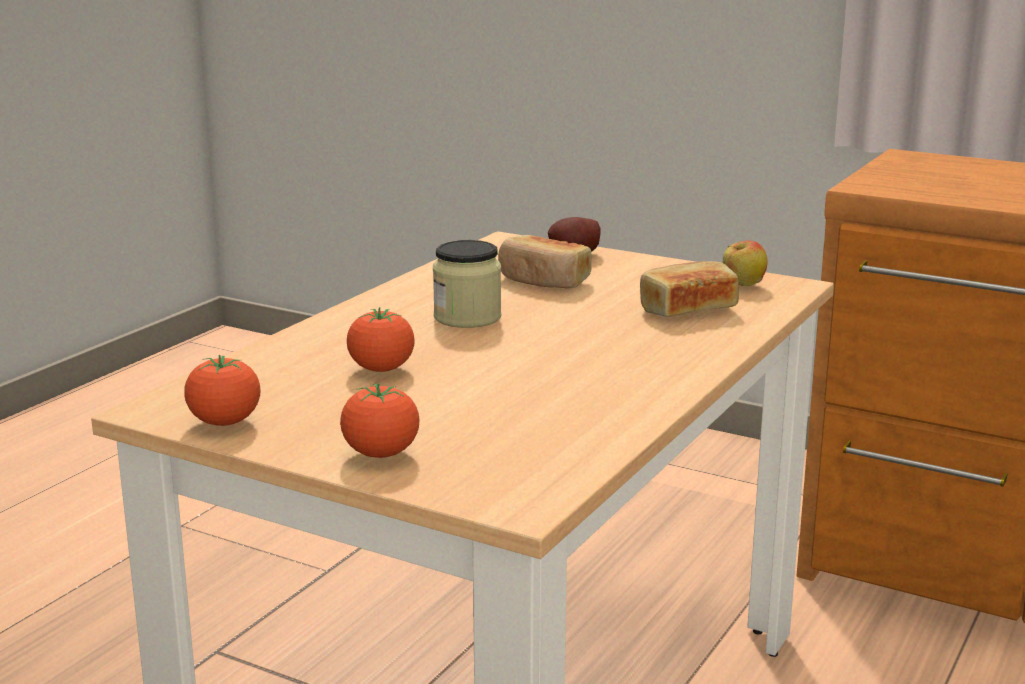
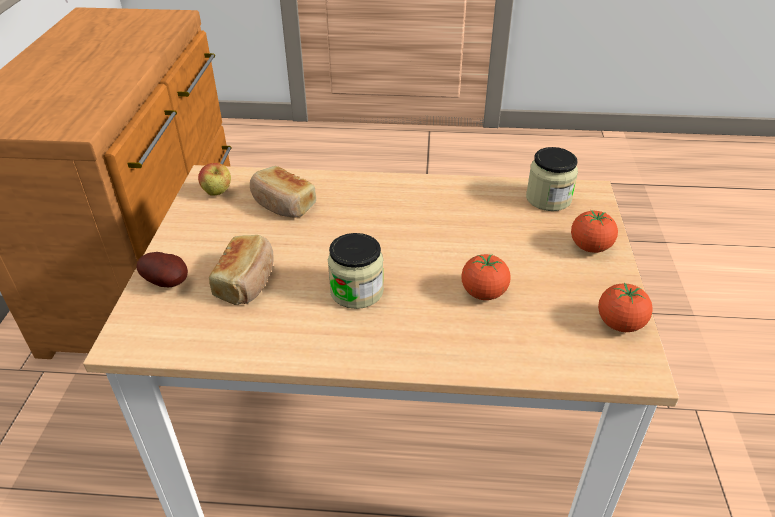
camera: 115 degrees left, 20 degrees up
(537, 463) = (548, 198): none -> jar

